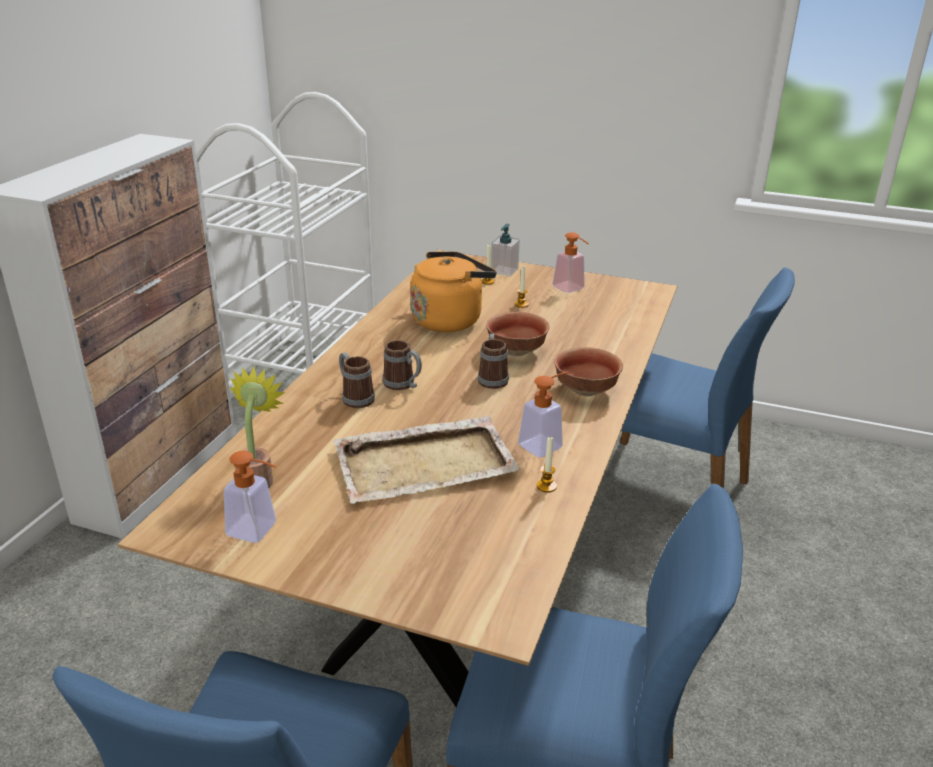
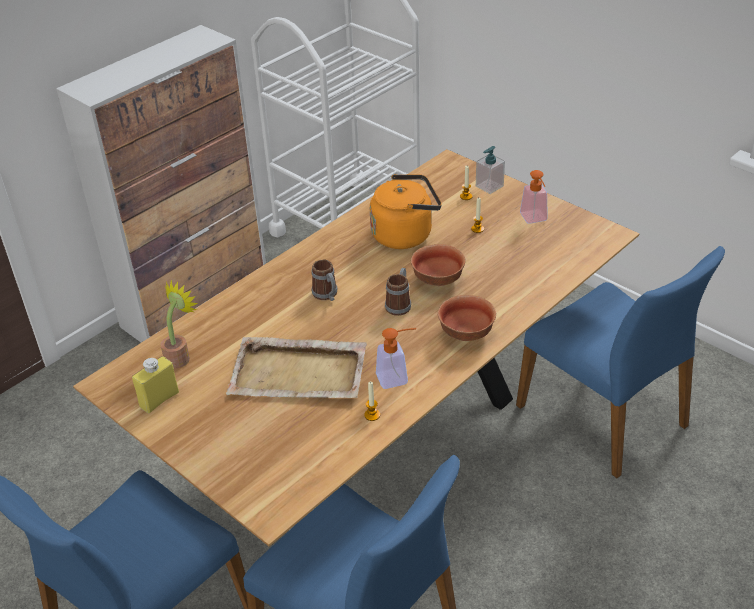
camera: 25 degrees right, 10 degrees up
(259, 531) = (159, 399): soap dispenser -> yellow bottle
(354, 397) = (284, 299): mug -> none

